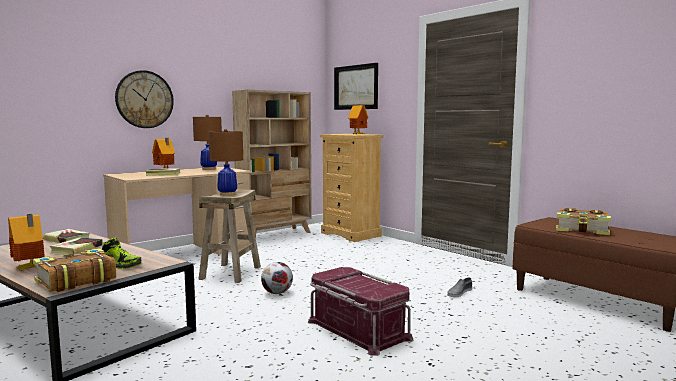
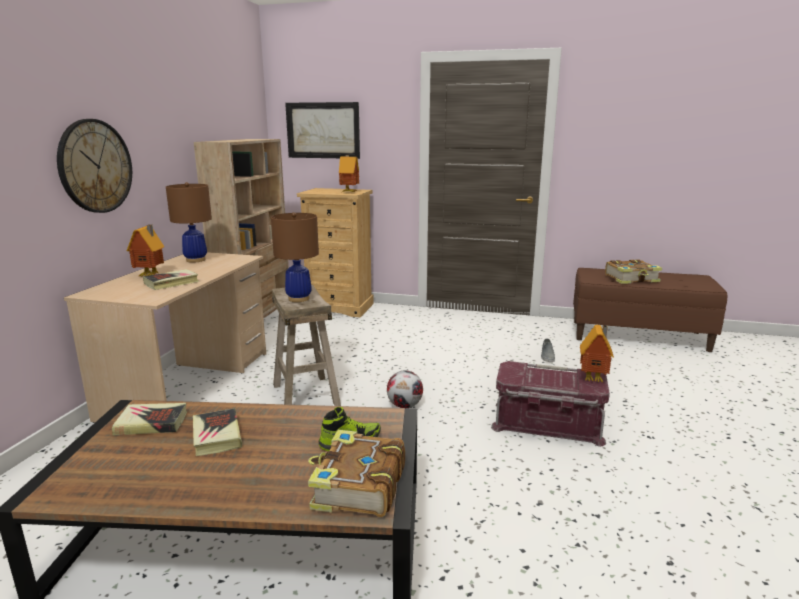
camera: 35 degrees left, 10 degrees up
(29, 269) = (240, 494): toy house -> toy house (594, 379)

